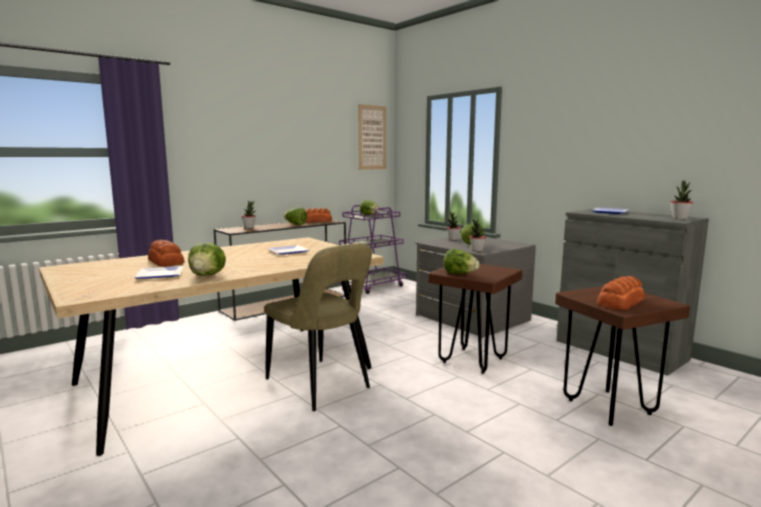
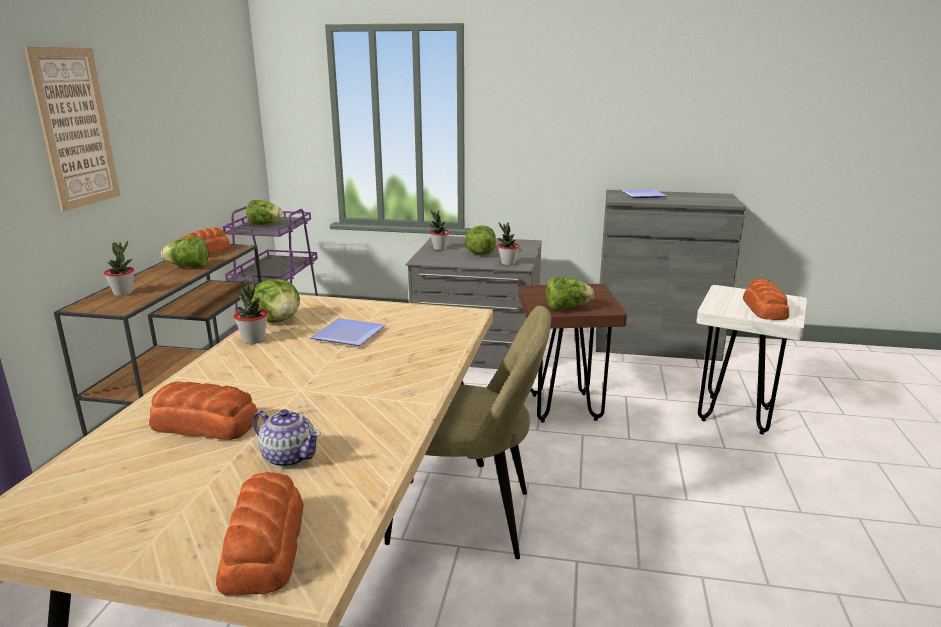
camera: 40 degrees left, 10 degrees up
(93, 288) = (265, 545): none -> bread
(162, 274) = (289, 456): plate -> teapot
(208, 275) = (373, 428): lettuce -> lettuce (279, 320)
(372, 137) = (235, 92): picture -> picture (75, 128)
(609, 407) = (735, 414): brown stool -> white stool
(679, 218) = (719, 198): potted plant -> potted plant (254, 340)

